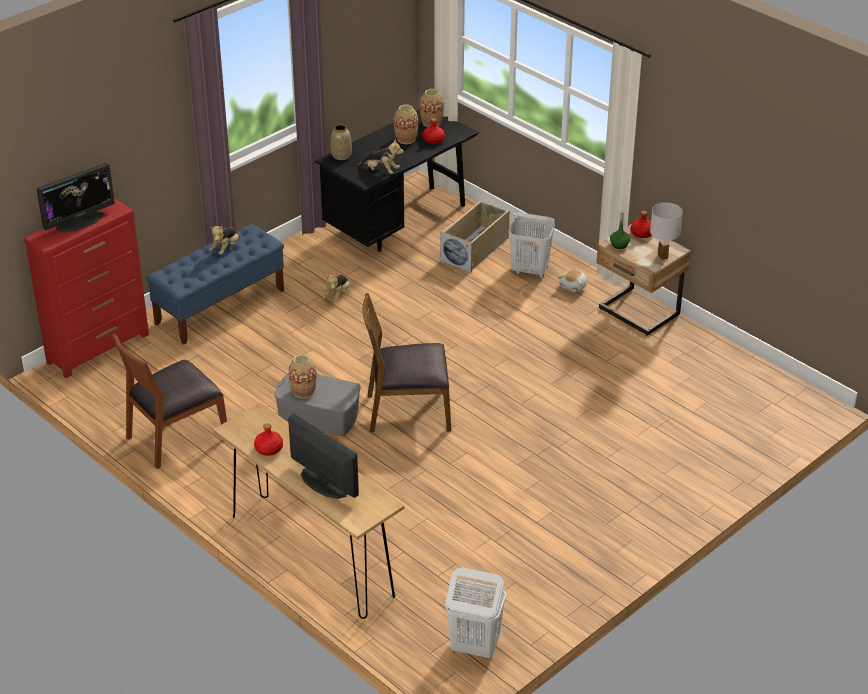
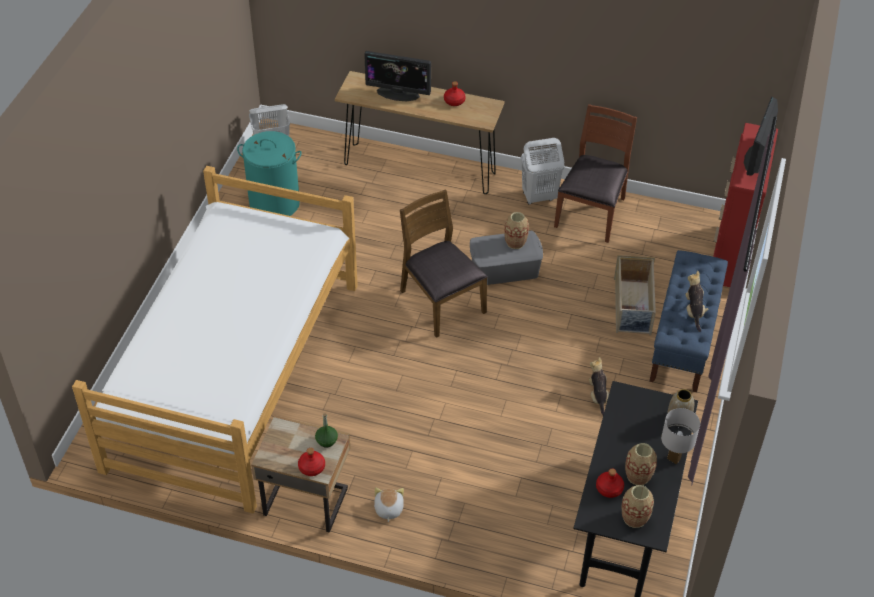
camera: 150 degrees right, 10 degrees up
(381, 171) = (620, 413): plush toy -> none
(408, 411) = (441, 302): brown chair -> brown chair turned 90 degrees counterclockwise
(475, 249) = (520, 519): beige storage box -> beige storage box (633, 307)
(512, 579) = (274, 203): none -> turquoise laundry basket
(530, 271) = (444, 512): white laundry basket -> white laundry basket (538, 197)
(652, 421) = (234, 374): none -> bed
(663, 256) = (275, 442): white table lamp -> white table lamp (673, 459)

